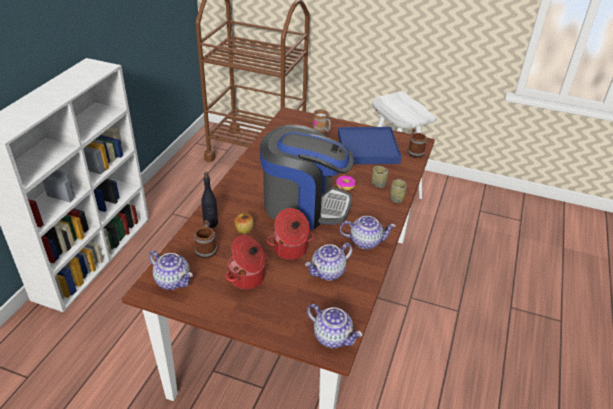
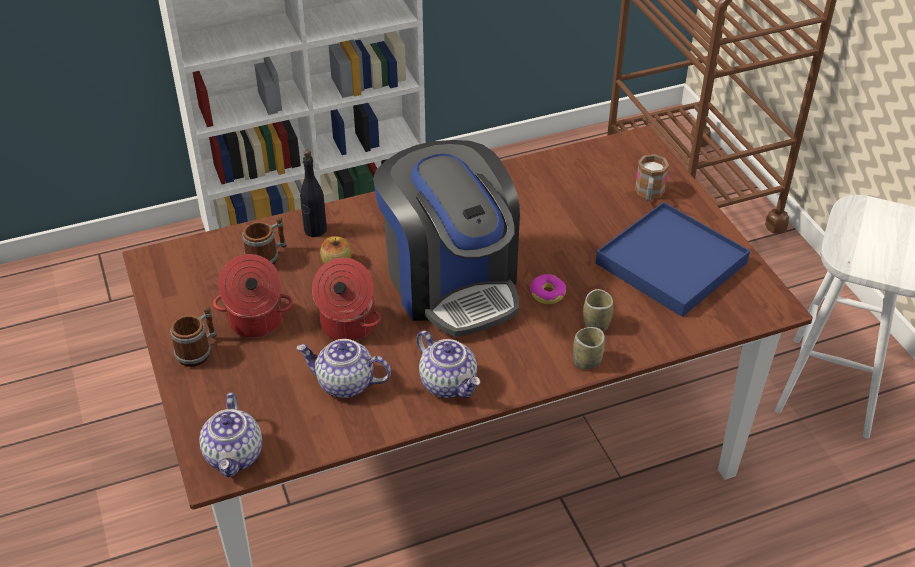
camera: 50 degrees right, 5 degrees up
(173, 281) = (187, 268): teapot -> none
(414, 151) = (738, 314): mug -> mug (198, 351)

